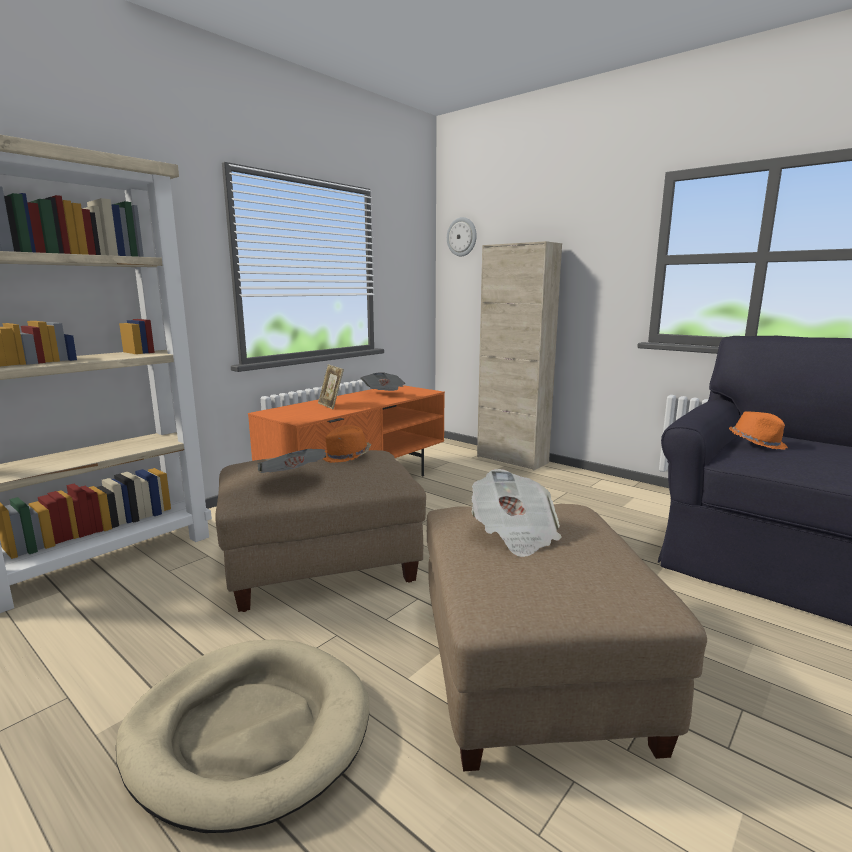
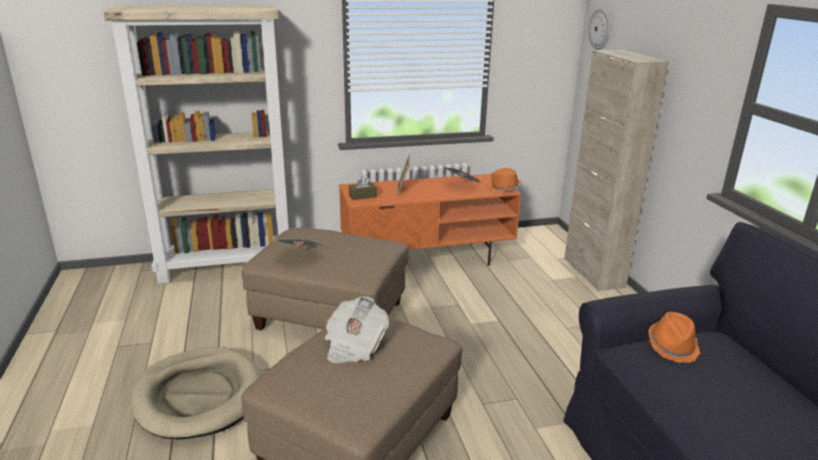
camera: 35 degrees right, 10 degrees up
(295, 416) = (362, 196): none -> brown tissue box
(346, 456) = (358, 244): orange hat -> orange hat (504, 188)

